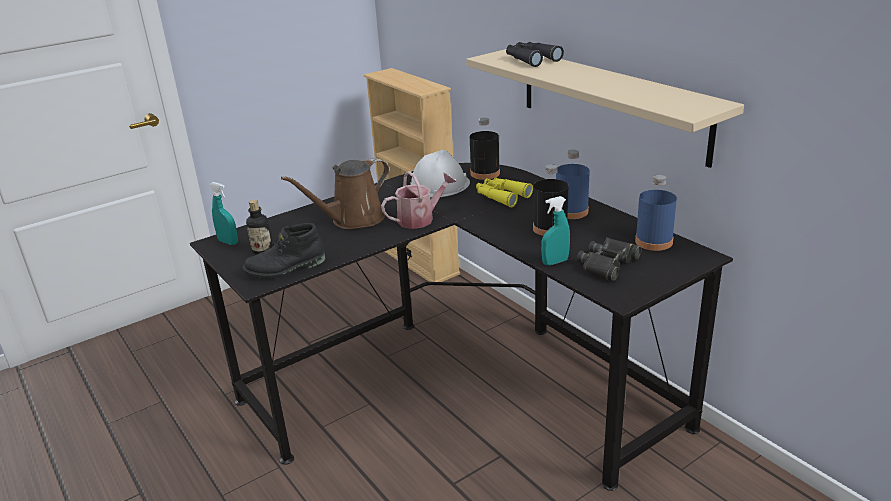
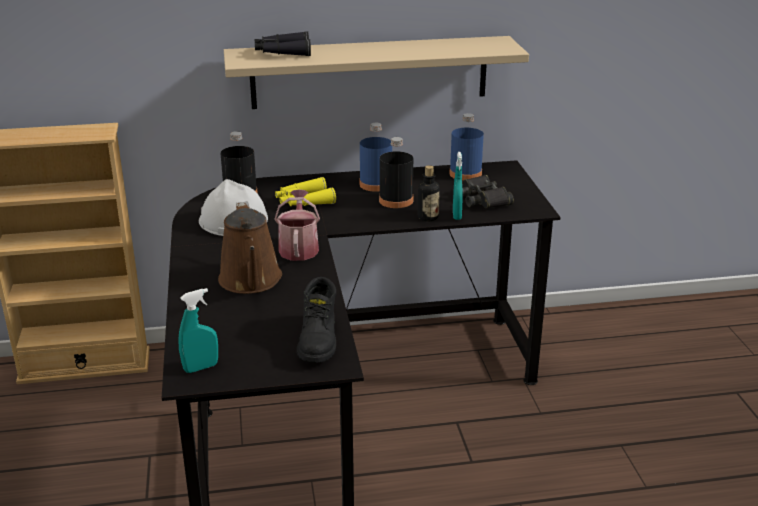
camera: 65 degrees left, 0 degrees up
(262, 250) = (255, 348): bottle -> bottle (428, 217)

